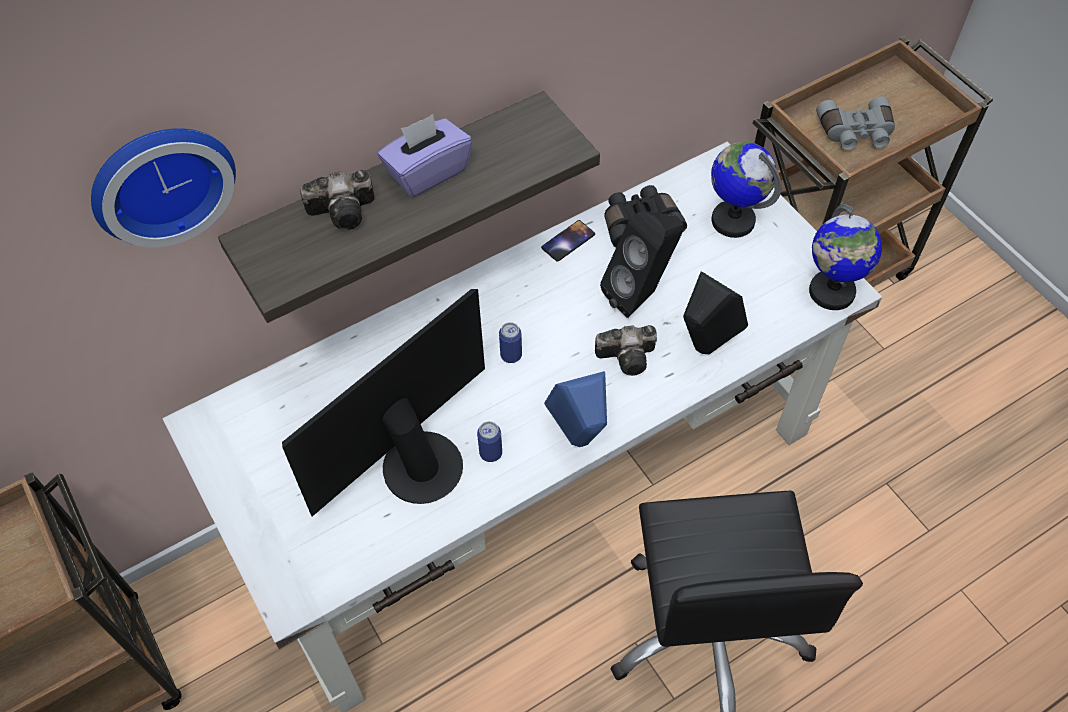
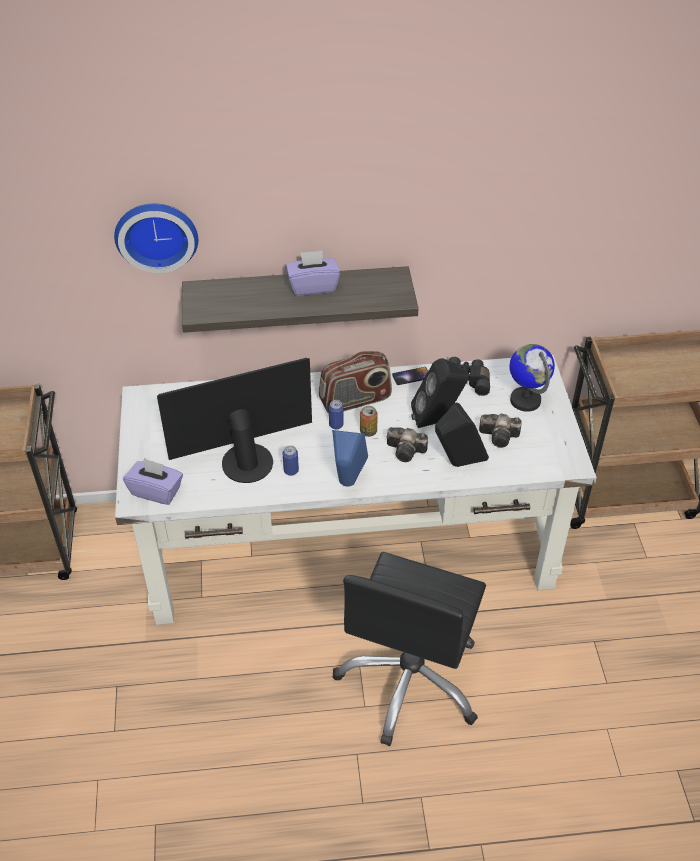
camera: 25 degrees right, 10 degrees down
(314, 571) = (156, 491): none -> purple tissue box
(345, 211) = (256, 290): camera -> camera (501, 437)
(515, 306) = (355, 400): none -> radio
(560, 348) = (368, 431): none -> can
(831, 292) = (563, 462): globe -> none
(855, 133) = (643, 377): grey binoculars -> none

